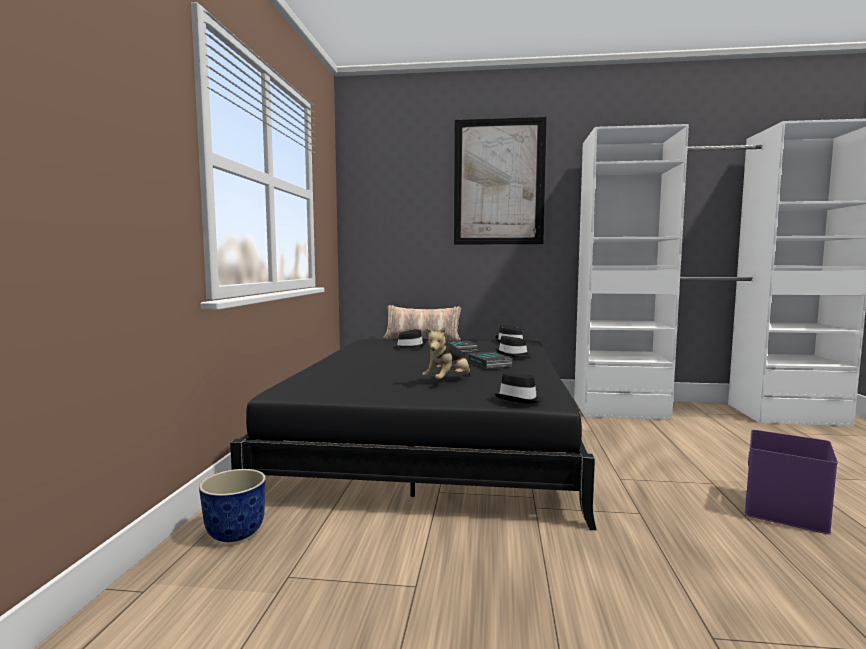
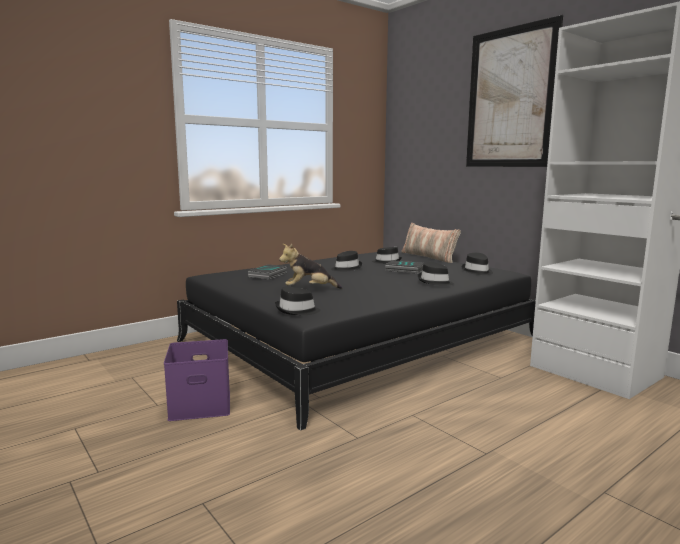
camera: 45 degrees right, 5 degrees up
(236, 533) = (155, 352): planter -> none
(403, 357) = (346, 268): none -> black hat
(490, 364) = (387, 284): book -> book (268, 275)
(783, 509) = (488, 498): purple storage box -> purple storage box (202, 404)

